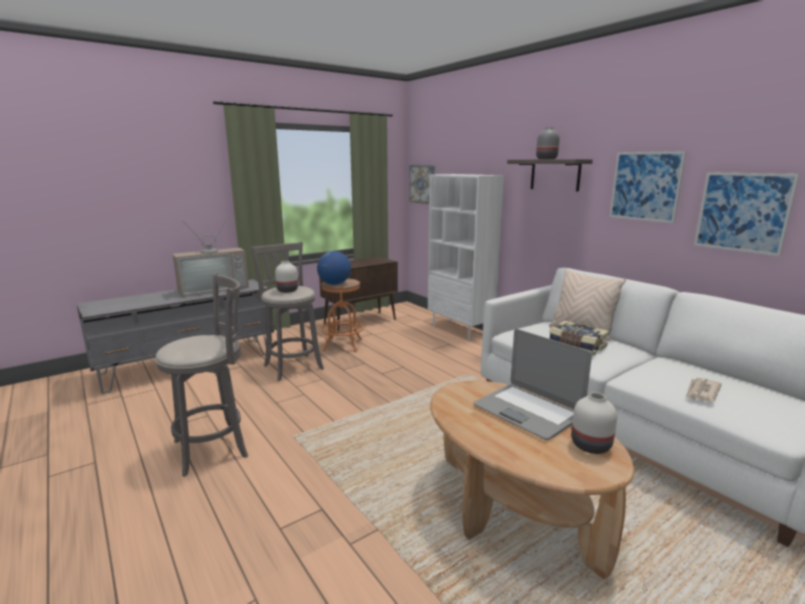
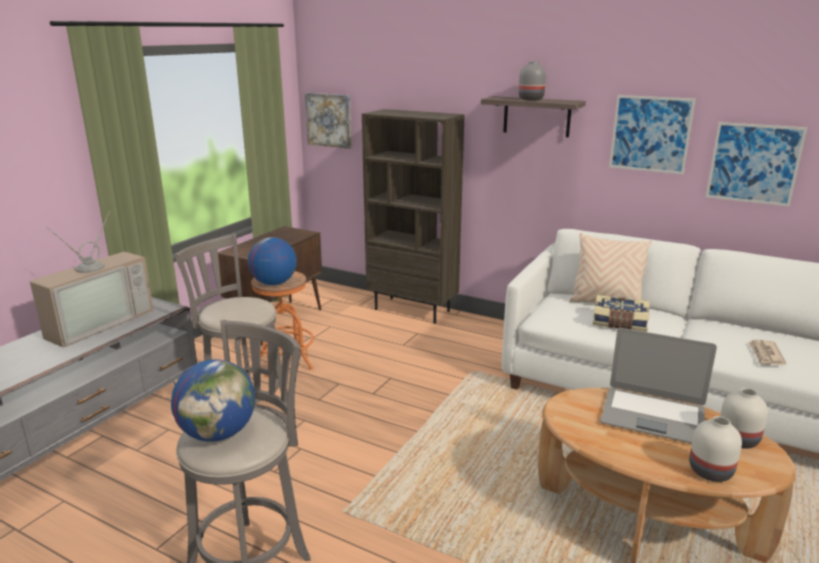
camera: 25 degrees left, 5 degrees up
(186, 344) = (218, 433): none -> globe
(288, 290) = (240, 309): white vase -> white vase (710, 471)
(460, 330) = (413, 310): white bookcase -> brown bookcase

